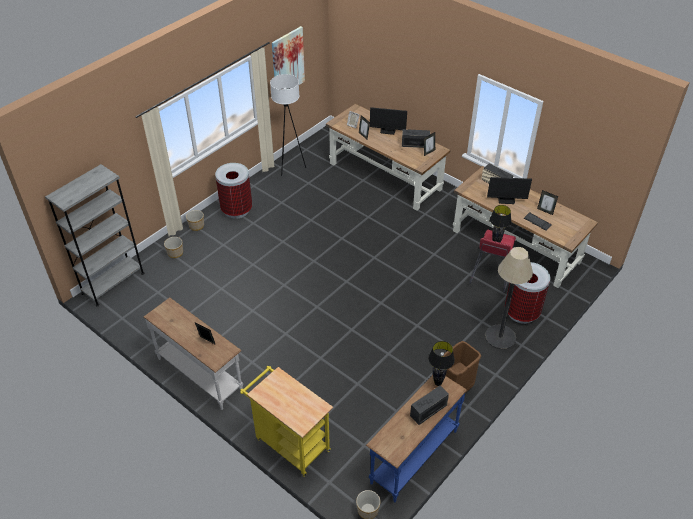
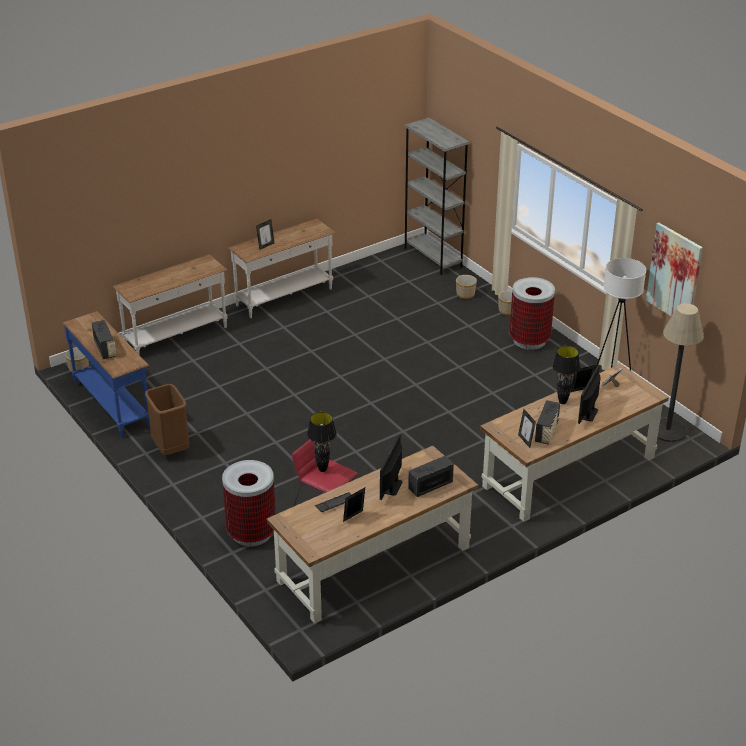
camera: 105 degrees right, 10 degrees down
(289, 442) = (176, 337): yellow cart -> white console table
(438, 383) = (132, 361): black table lamp -> black table lamp (562, 402)
(500, 337) = (223, 503): floor lamp -> floor lamp (668, 430)

